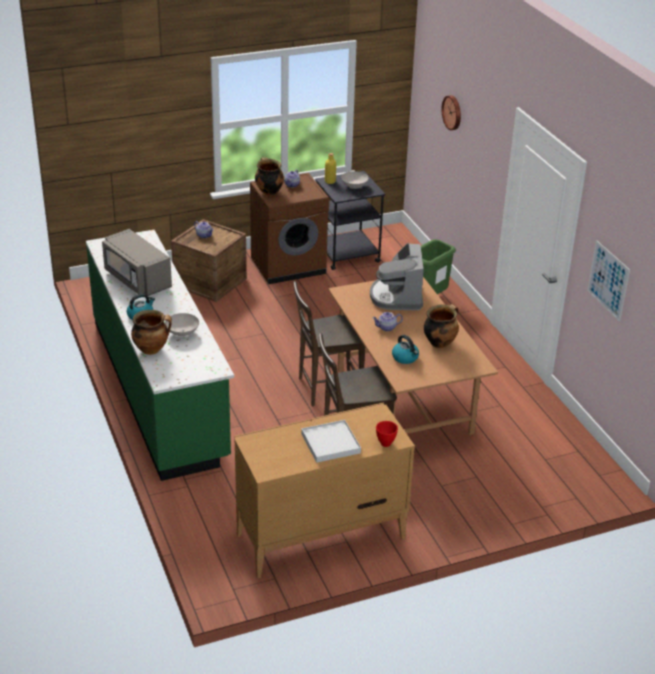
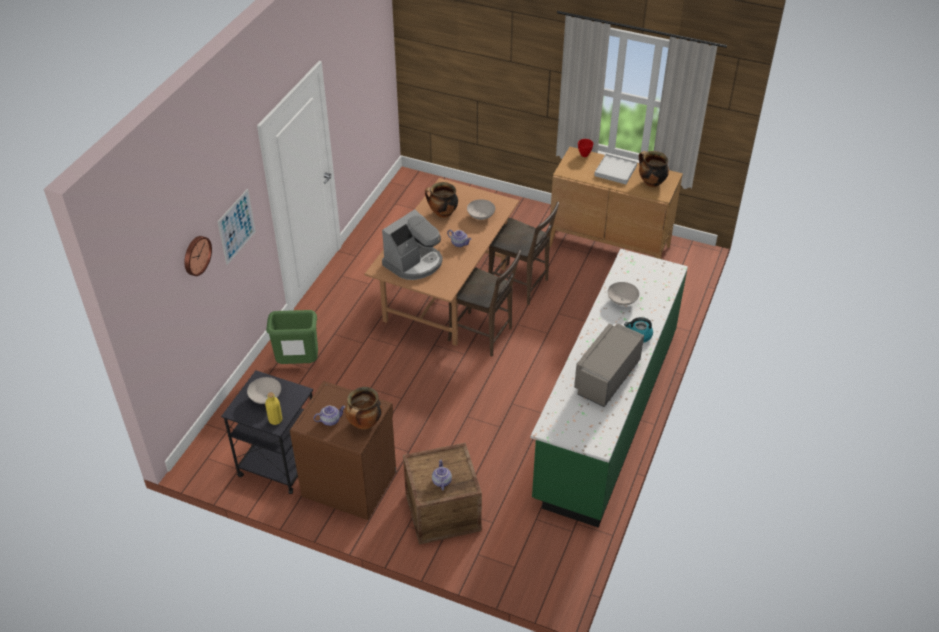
camera: 135 degrees left, 10 degrees up
(137, 279) = (606, 377): grey microwave -> grey microwave turned 150 degrees counterclockwise
(152, 349) = (658, 299): cooking pot -> cooking pot (651, 182)
(405, 358) = (480, 216): kettle -> white bowl
(608, 280) = (355, 101): picture -> picture (236, 226)

